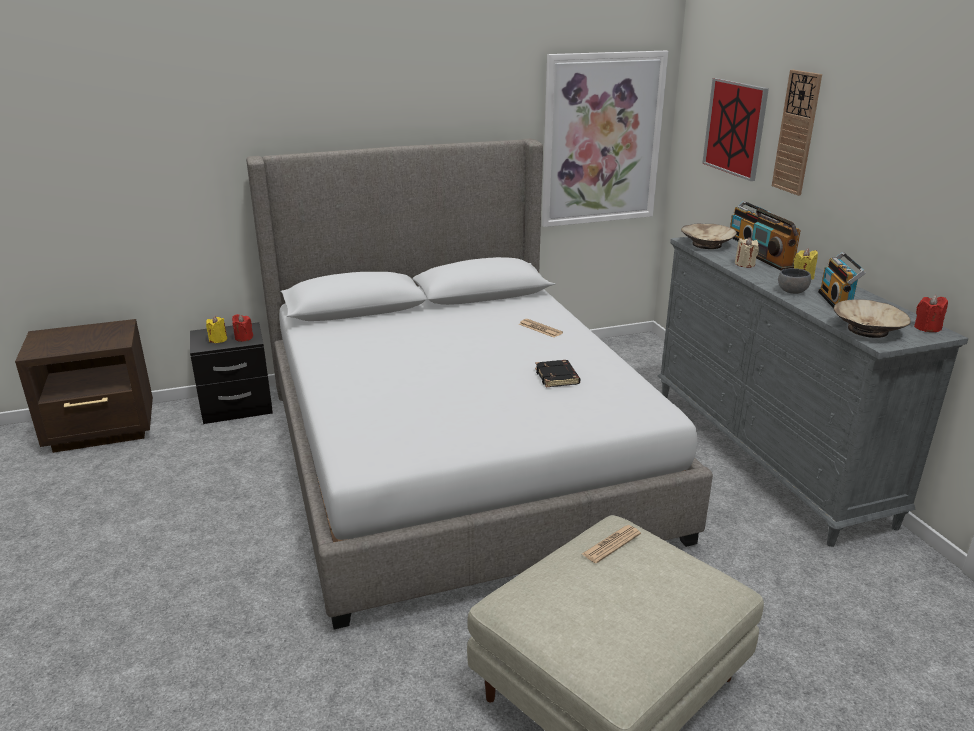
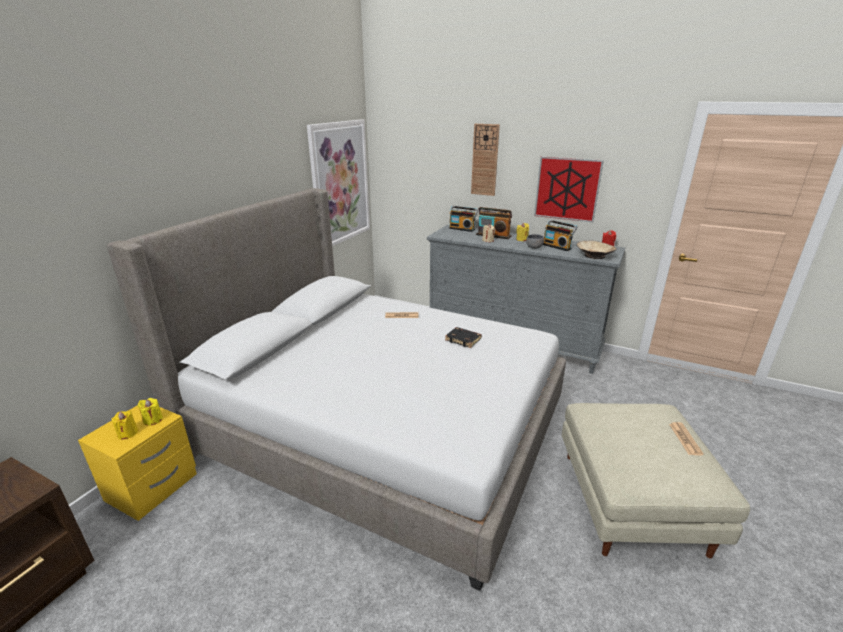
camera: 45 degrees left, 0 degrees up
(237, 407) = (153, 488): black nightstand -> yellow nightstand
(243, 338) = (153, 420): red candle -> yellow candle
(611, 544) = (606, 419): newspaper -> newspaper (685, 439)
(706, 244) = (450, 235): beige bowl -> none
(735, 128) = (430, 163): picture -> picture (567, 189)

